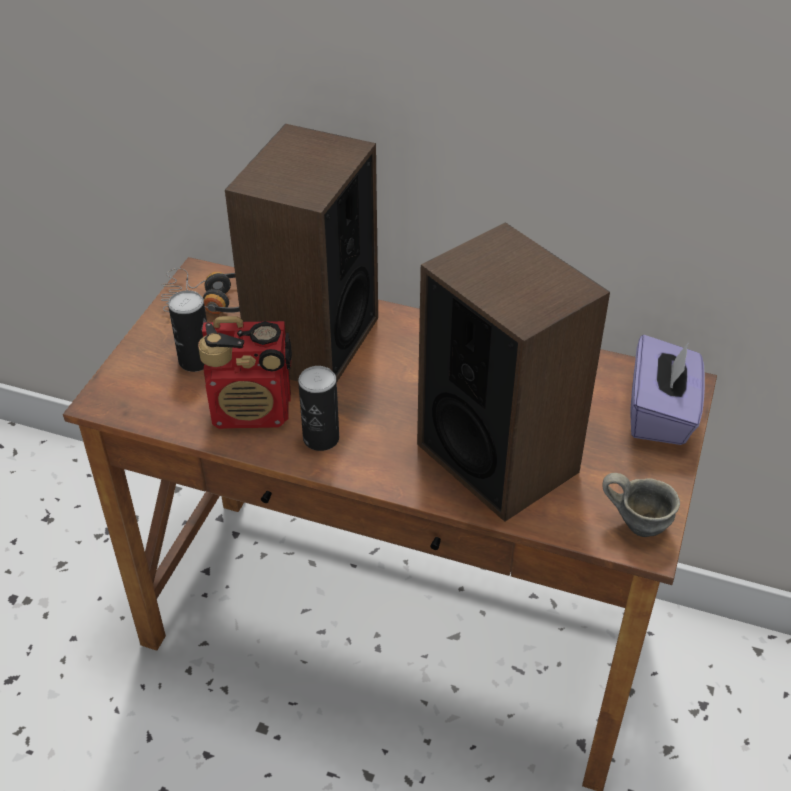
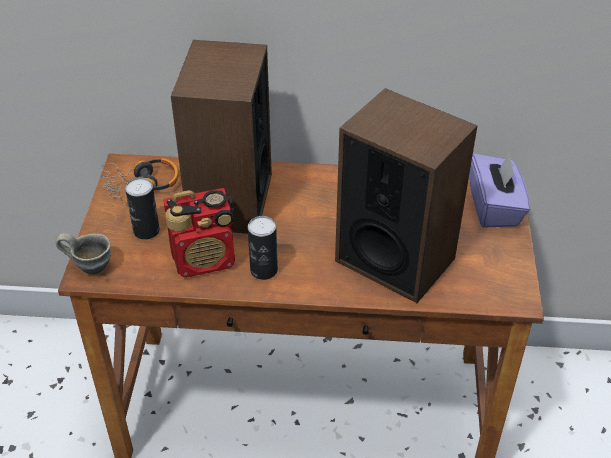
camera: 15 degrees left, 0 degrees up
(638, 522) = (507, 285): grey mug -> grey mug (91, 265)

